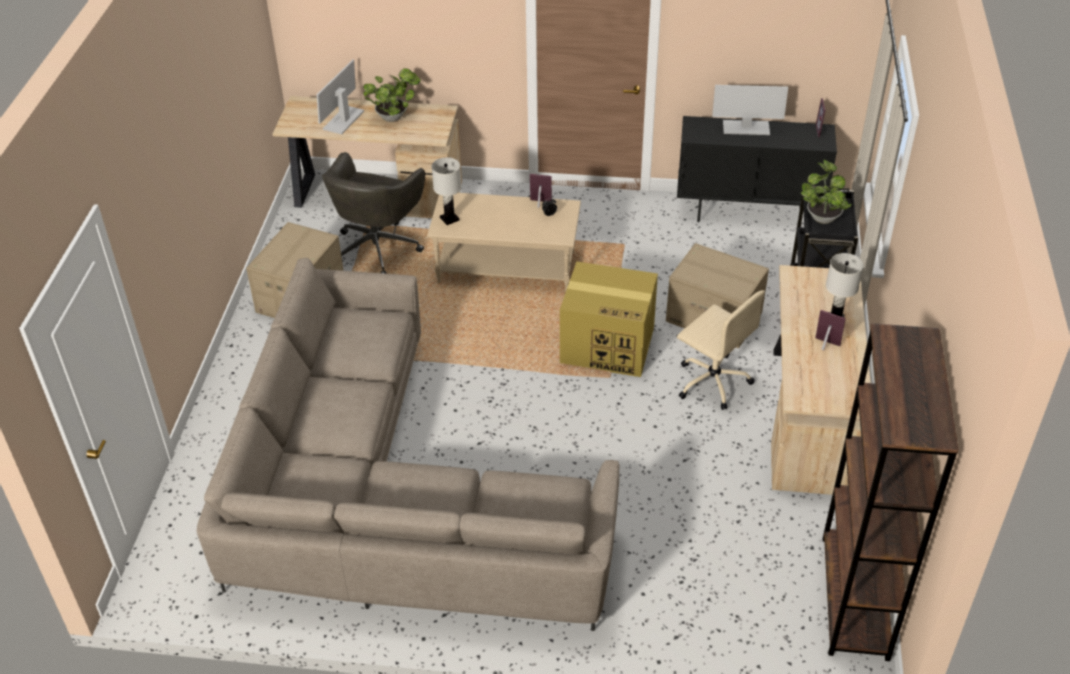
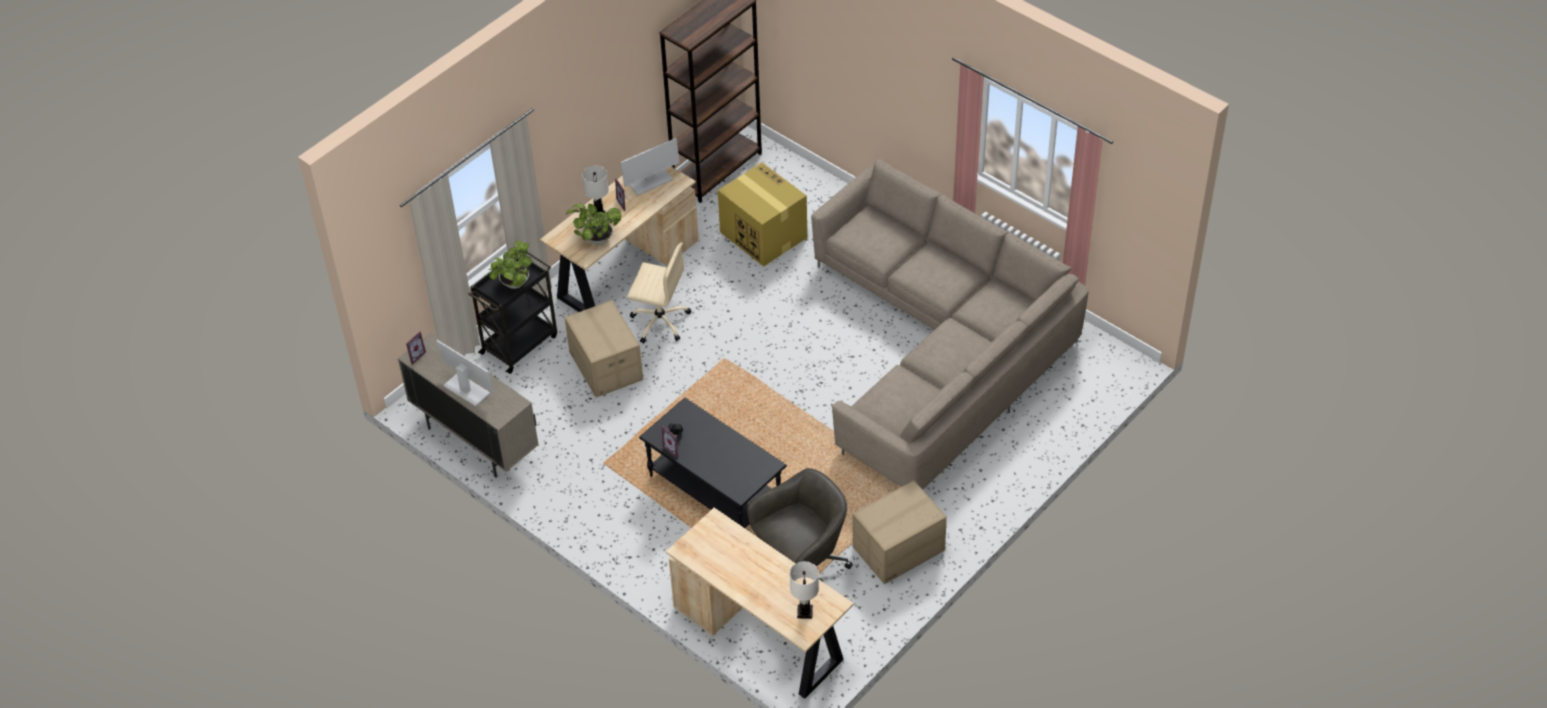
camera: 145 degrees left, 5 degrees up
(343, 120) = (779, 586): monitor -> monitor (650, 182)
(394, 117) = (732, 565): potted plant -> potted plant (596, 239)
(450, 219) = (756, 470): white table lamp -> white table lamp (804, 612)
(506, 268) = (716, 489): beige coffee table -> black coffee table
(608, 345) = (701, 382): cardboard box -> cardboard box (762, 234)
(712, 381) = (659, 321): beige office chair -> beige office chair turned 120 degrees clockwise
(748, 213) = (475, 441): black cabinet -> beige cabinet

